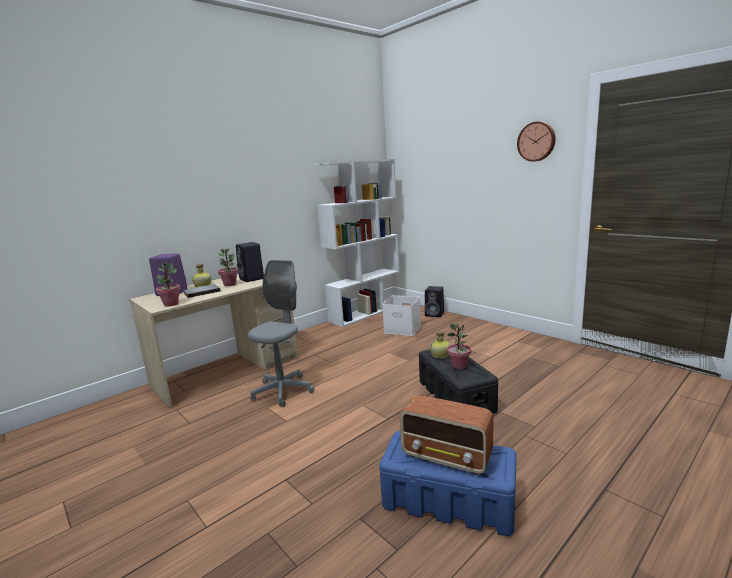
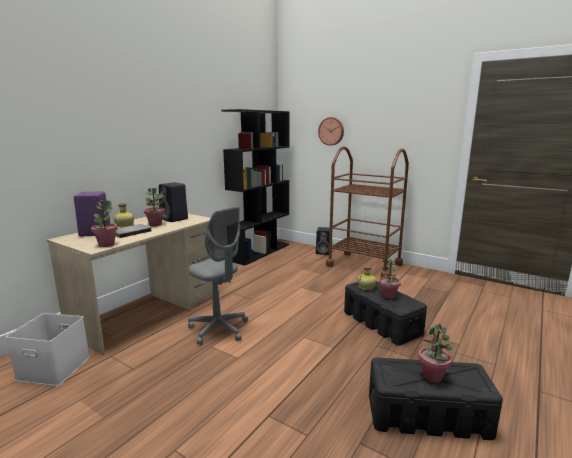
camera: 15 degrees left, 0 degrees up
(283, 391) = (218, 329): grey office chair -> grey office chair turned 120 degrees clockwise
(366, 313) = (260, 252): white bookcase -> black bookcase
(403, 329) = (303, 265): white storage box -> white storage box (56, 367)
(447, 456) = (432, 376): radio -> potted plant
(449, 500) = (428, 416): blue storage box -> black storage box
(473, 330) = (364, 265): none -> brown cart
(536, 141) = (424, 105): wall clock -> wall clock (331, 131)

